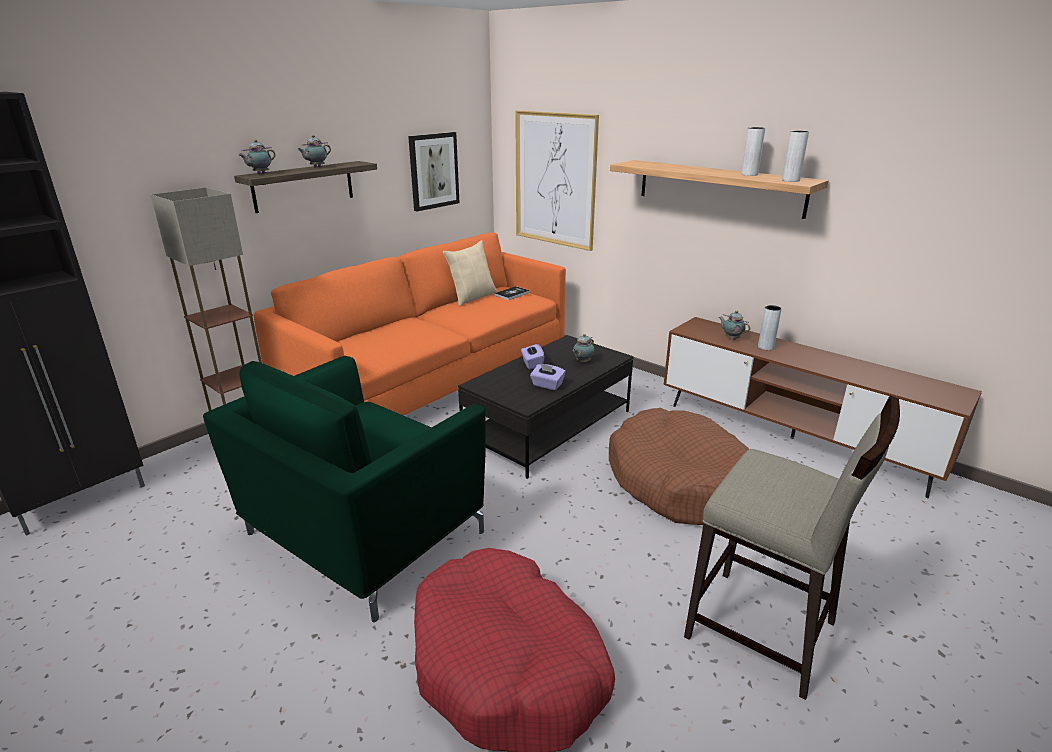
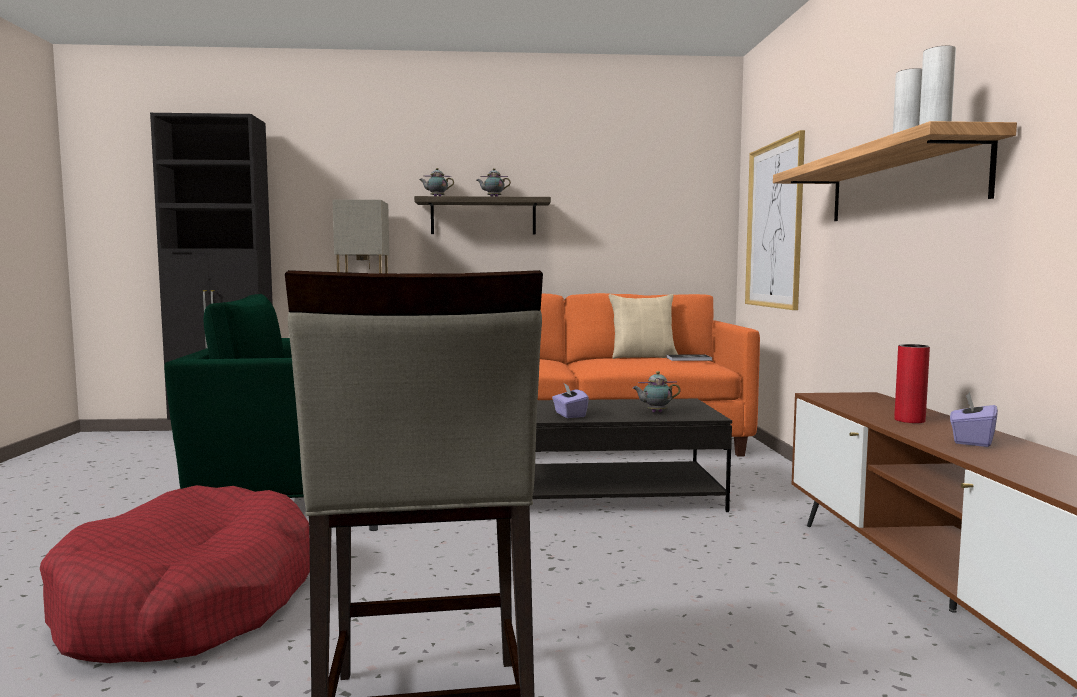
camera: 45 degrees right, 20 degrees down
(433, 171) = (645, 221): picture -> none
(532, 364) = (597, 404): purple tissue box -> purple tissue box (971, 441)
(677, 481) = (651, 576): brown dog bed -> none
(731, 338) = (873, 408): teapot -> none
(765, 347) = (909, 420): grey vase -> red vase

